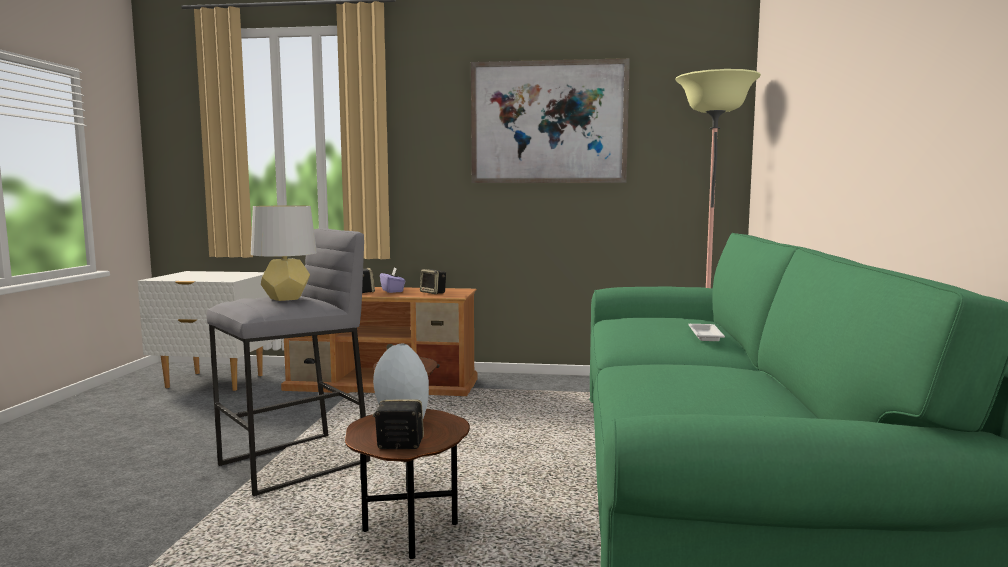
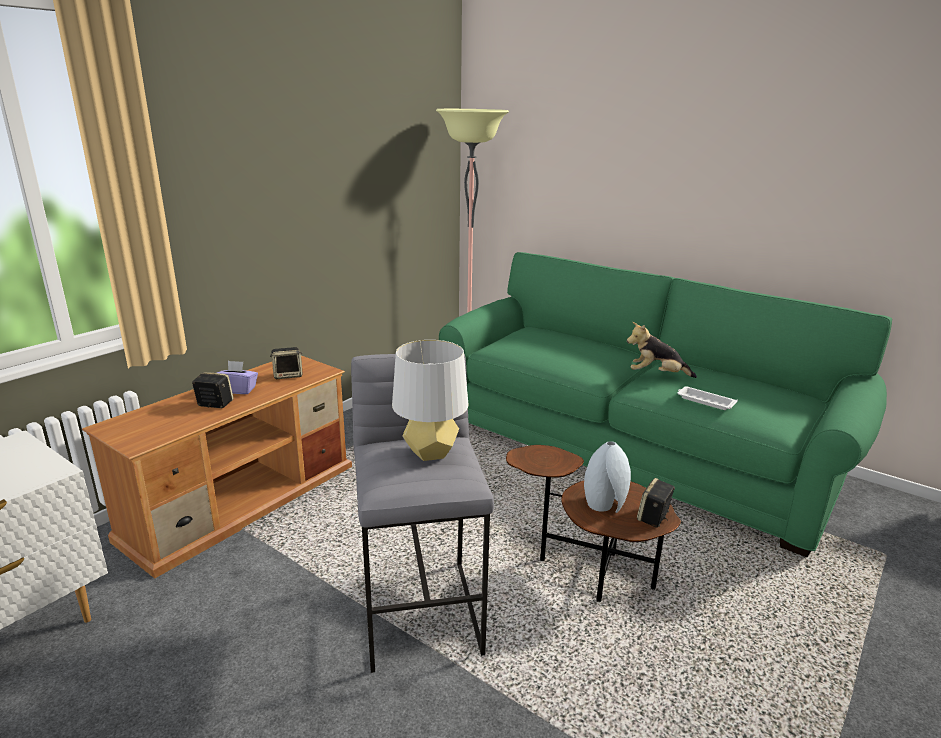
camera: 60 degrees left, 15 degrees up
(548, 122) = (324, 150): picture -> none
(673, 361) = (656, 375): none -> plush toy
(705, 335) = (596, 345): white tray -> white tray (705, 401)

